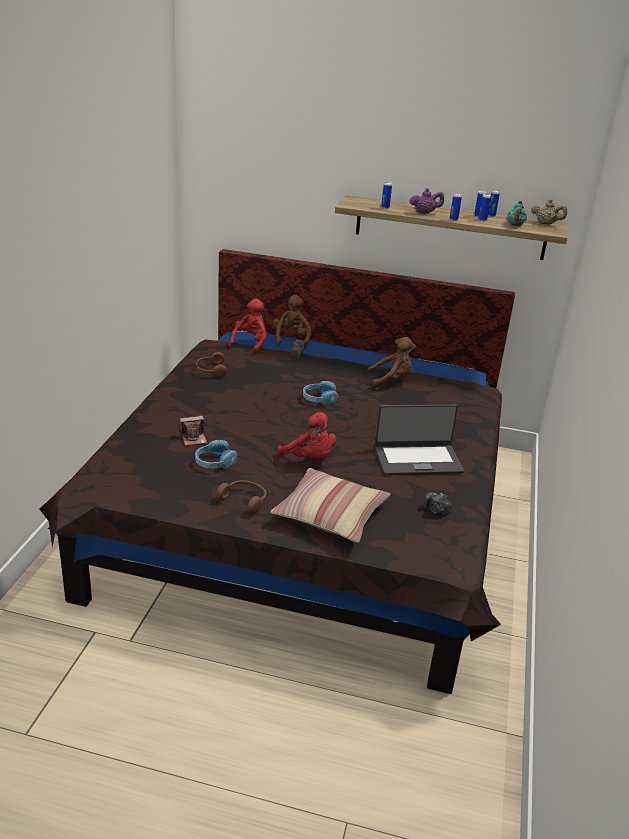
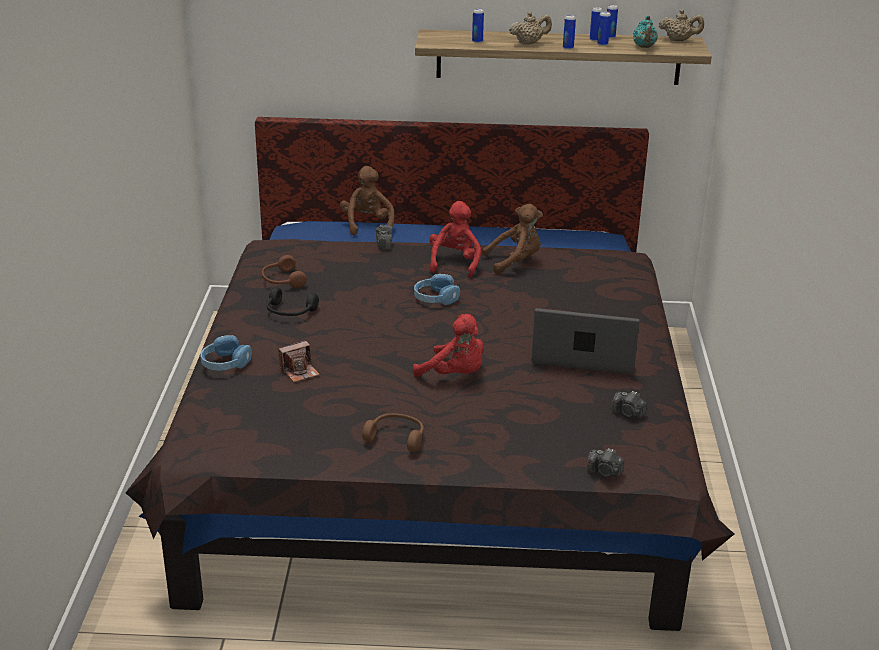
camera: 10 degrees left, 0 degrees up
(206, 394) = (289, 312): none -> black headphones
(214, 463) = (340, 398): blue headphones -> blue headphones (225, 363)
(250, 343) = (317, 238): red plush toy -> red plush toy (455, 263)
(331, 514) = (507, 438): pillow -> none
(399, 555) = (604, 472): none -> camera
(417, 459) = (584, 356): laptop -> laptop turned 150 degrees counterclockwise
(425, 213) = (529, 43): purple teapot -> beige teapot

